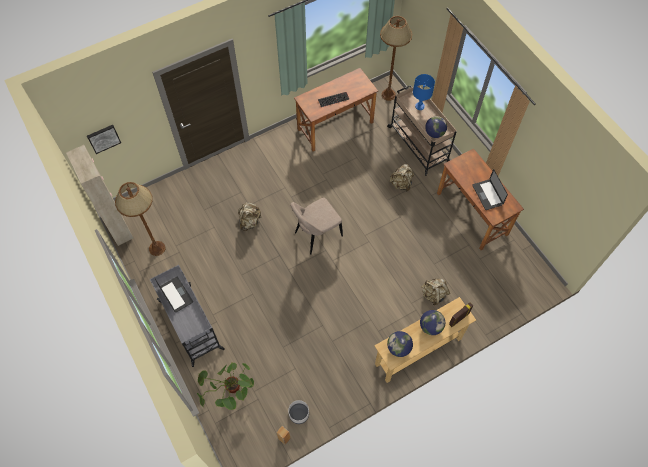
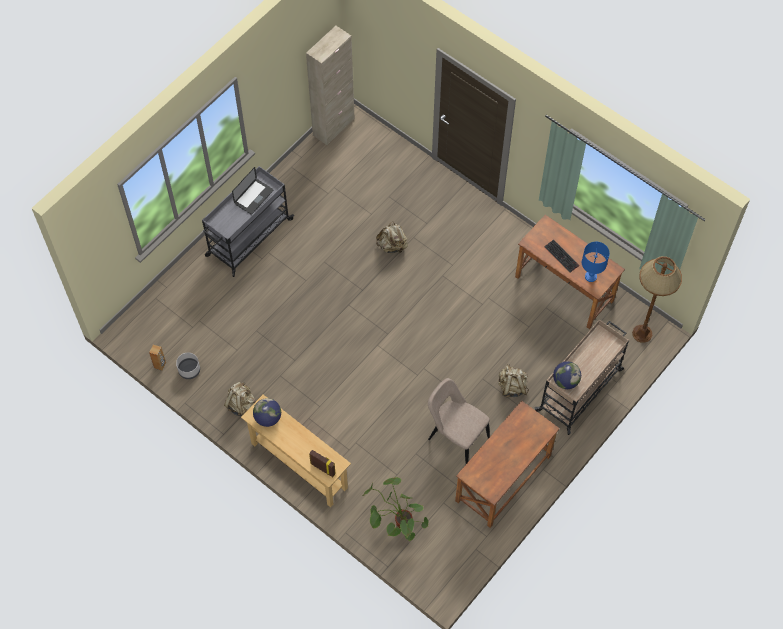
camera: 70 degrees right, 0 degrees up
(103, 138) = (377, 51): picture -> none
(157, 248) = (323, 172): brown floor lamp -> none
(230, 393) = (190, 300): potted plant -> potted plant (395, 522)
(316, 235) = (402, 318): beige chair -> beige chair (456, 437)
(420, 106) = (599, 354): blue table lamp -> blue table lamp (590, 277)
(430, 326) = (303, 443): globe -> none
(433, 294) = (375, 463): beige backpack -> beige backpack (241, 405)
(487, 195) = (496, 459): laptop -> none

